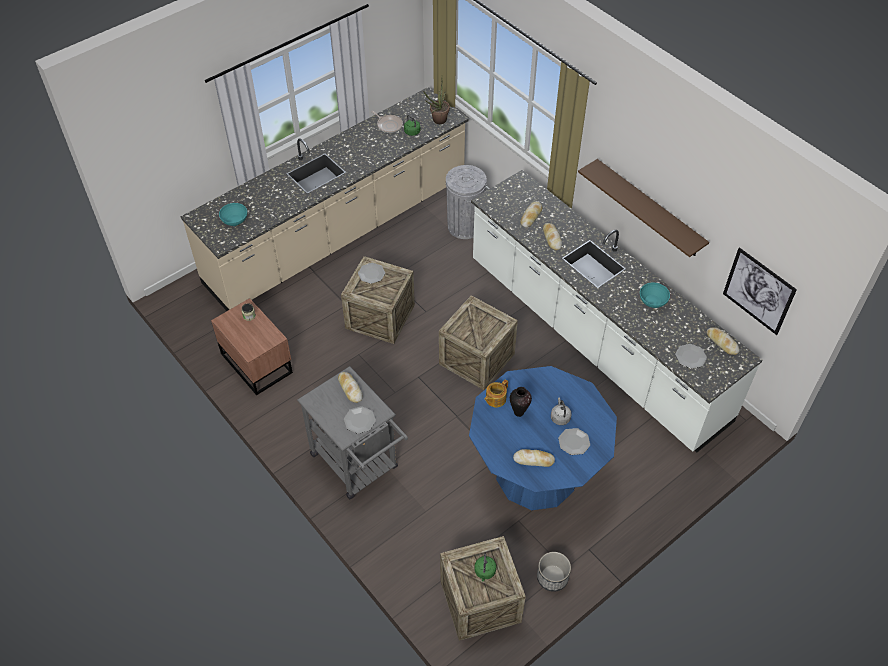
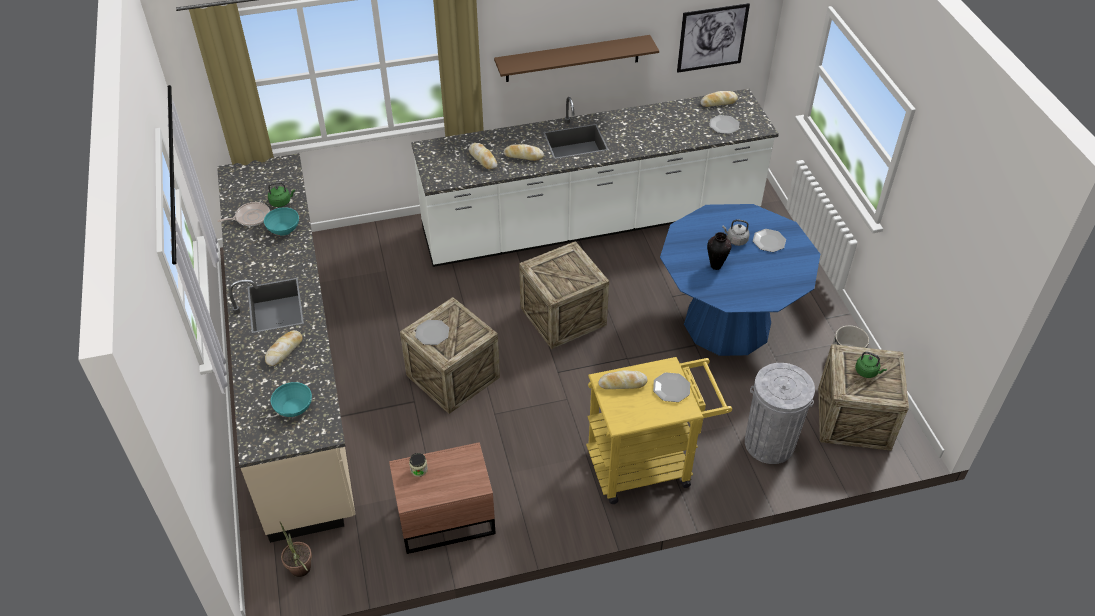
camera: 65 degrees left, 5 degrees down
(359, 465) = (648, 464): grey cart -> yellow cart
(437, 121) = (282, 177): potted plant -> potted plant (301, 572)
(465, 226) = (375, 260): grey trash can -> grey trash can (769, 443)
(495, 399) = (690, 277): teapot -> none
(533, 460) = (777, 275): bread -> bread (284, 350)
(652, 301) = (646, 123): turquoise bowl -> turquoise bowl (283, 229)

